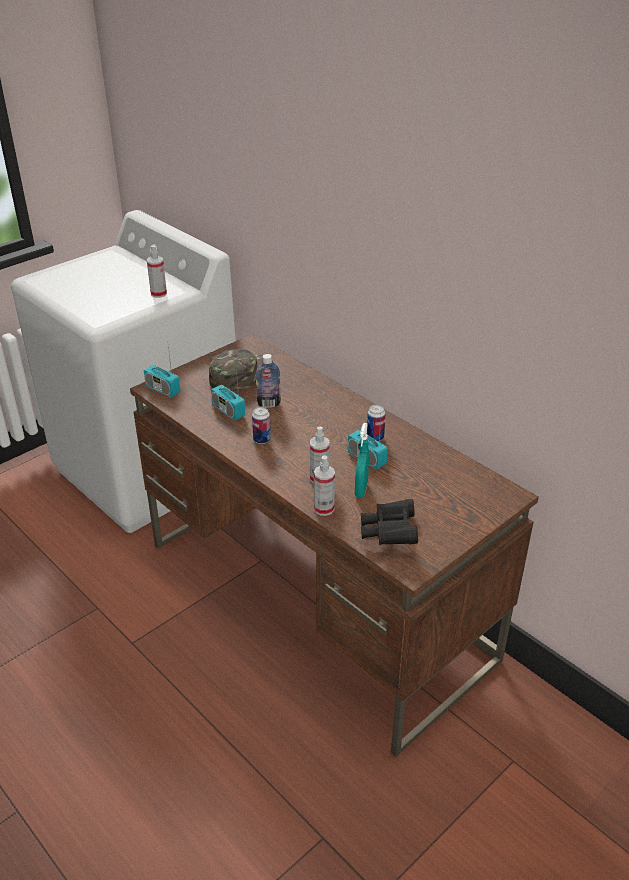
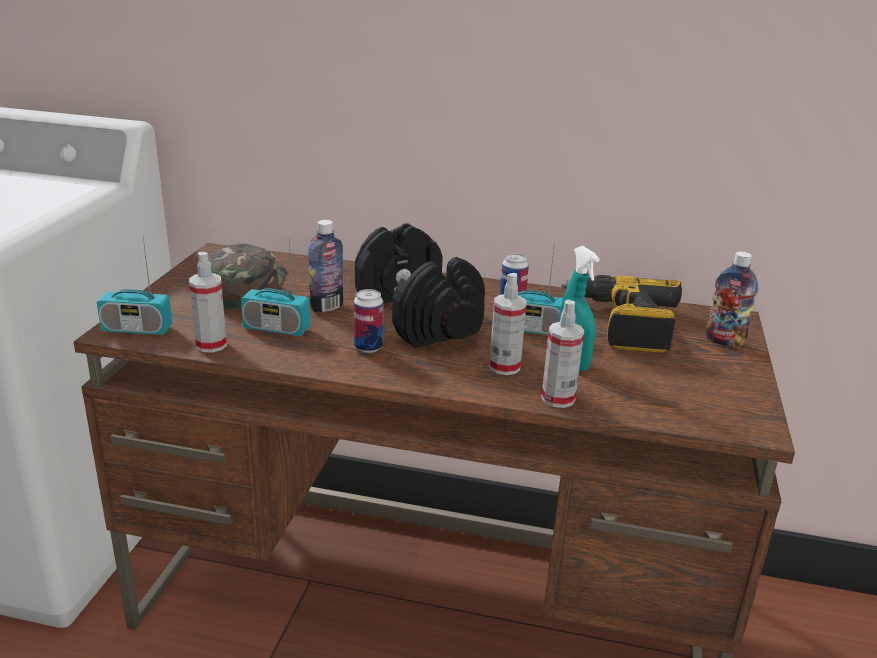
camera: 35 degrees left, 10 degrees down
(158, 294) = (54, 194): spray bottle -> spray bottle (211, 345)
(311, 428) = (418, 317): none -> black dumbbell
(389, 533) = (673, 398): black binoculars -> none
(427, 474) = (622, 324): none -> power drill
(478, 509) = (724, 341): none -> bottle

